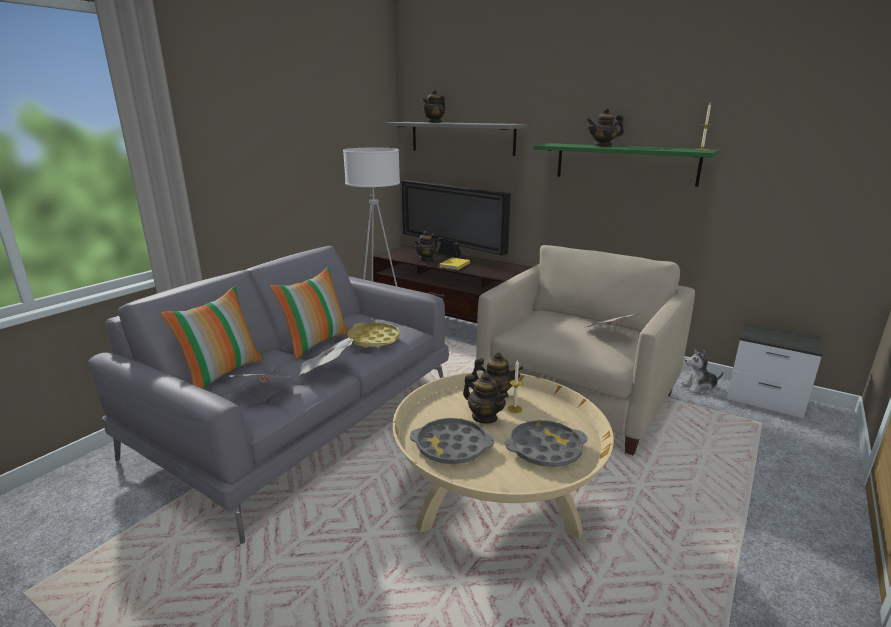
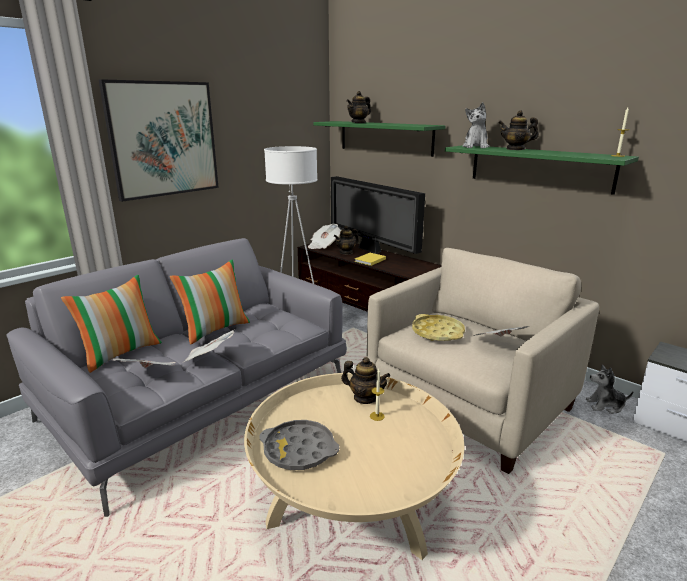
camera: 10 degrees right, 0 degrees up
(238, 140) = (163, 139): none -> picture
(374, 339) = (267, 331): yellow tray -> yellow tray (437, 332)
(399, 253) = (324, 245): none -> newspaper
(461, 138) = (385, 137): grey shelf -> green shelf
(484, 417) = (343, 422): teapot -> none
(545, 449) = (390, 464): grey tray -> none
(562, 144) = (475, 147): none -> plush toy

